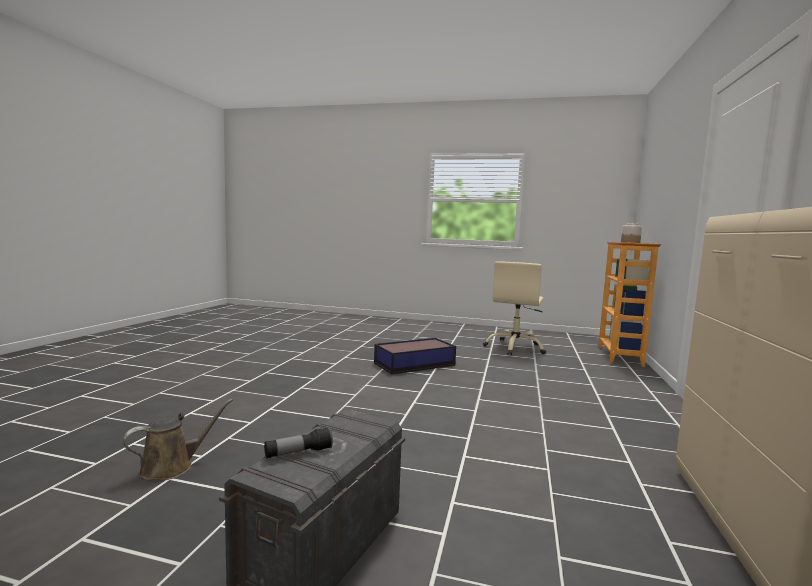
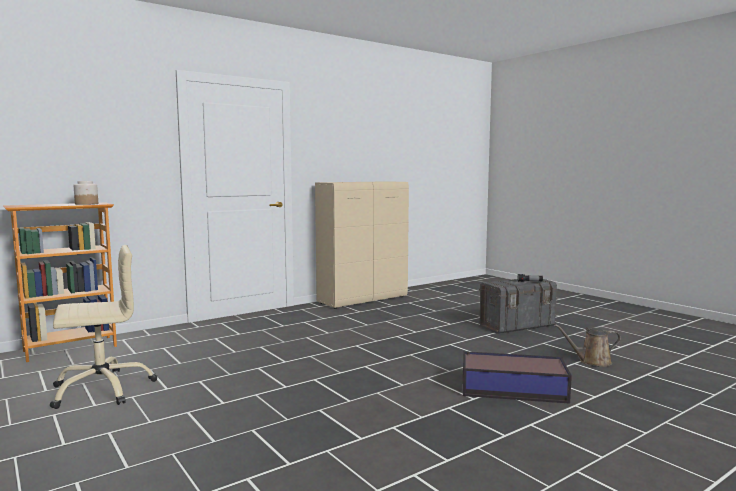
camera: 140 degrees left, 0 degrees up
(415, 364) = (297, 397): storage box -> storage box (511, 388)

